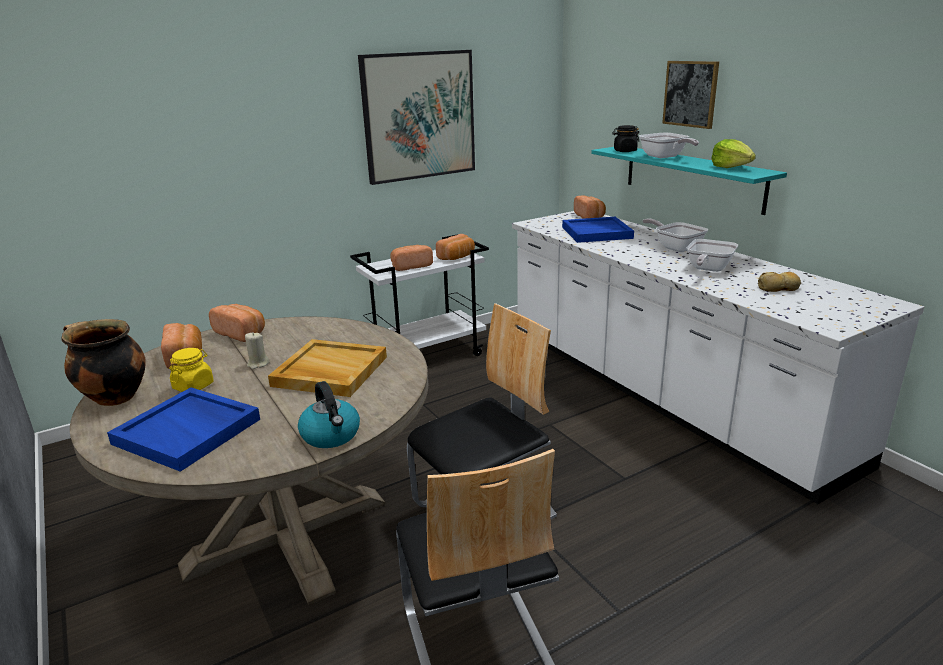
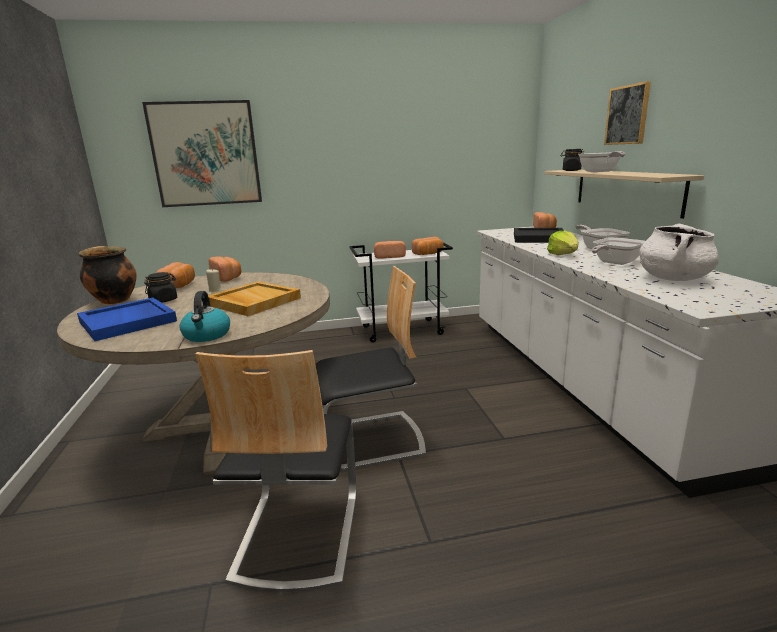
camera: 20 degrees right, 5 degrees down
(193, 386) = (163, 300): yellow jar -> black jar
(419, 116) = (410, 145): picture -> picture (206, 154)
(597, 232) = (539, 238): blue tray -> black tray
(692, 177) = (625, 190): turquoise shelf -> beige shelf
(731, 167) = (651, 174): lettuce -> lettuce (563, 255)
(779, 288) = (673, 278): bread -> white cooking pot

